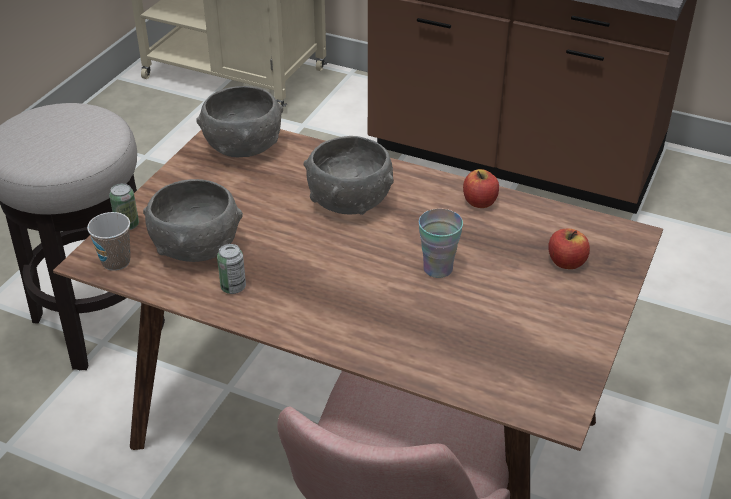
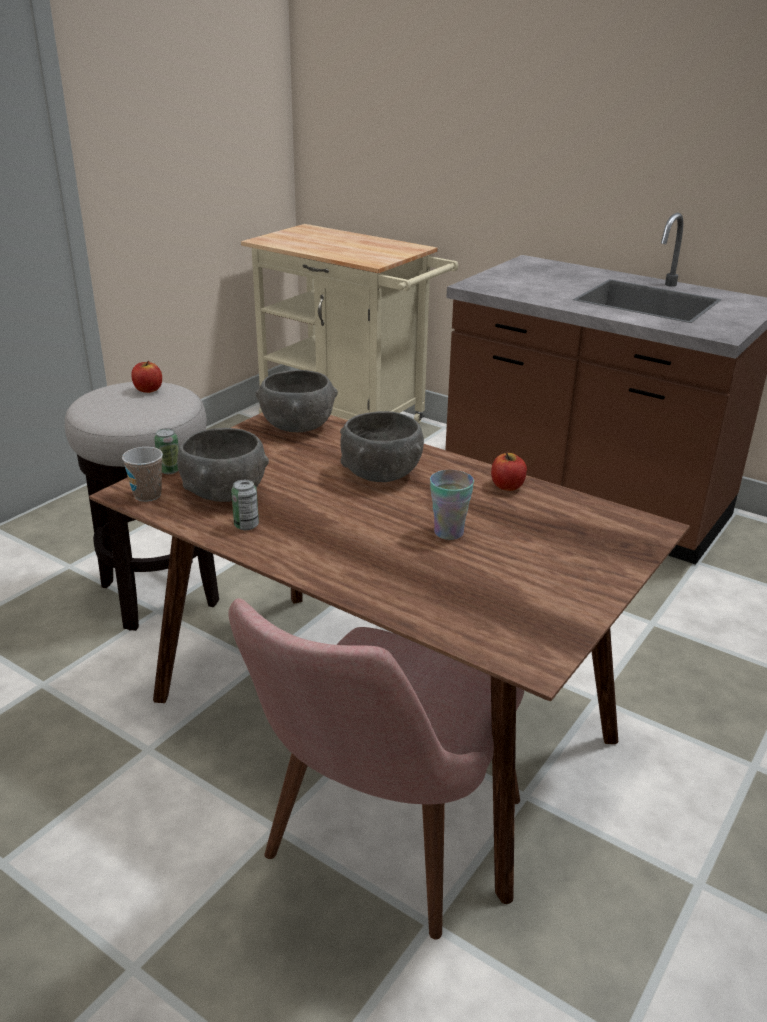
camera: 10 degrees right, 10 degrees down
(566, 262) = (580, 541): apple -> apple (148, 390)

